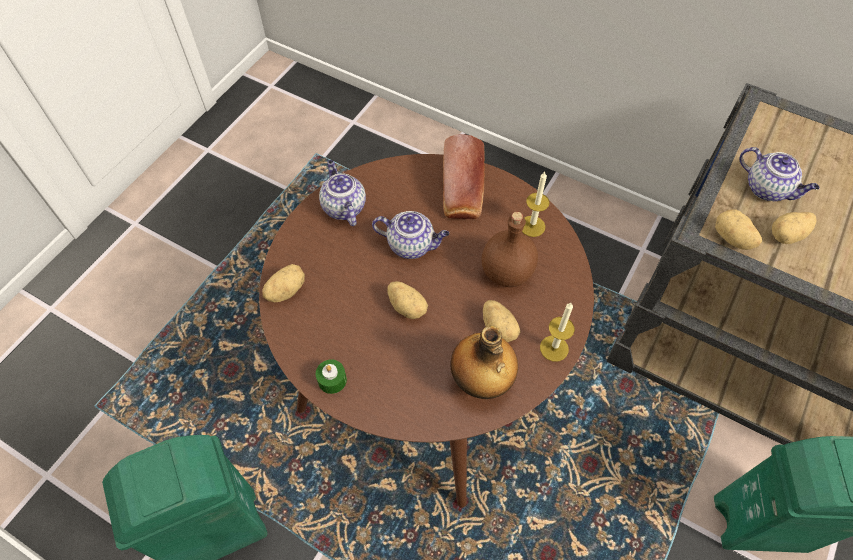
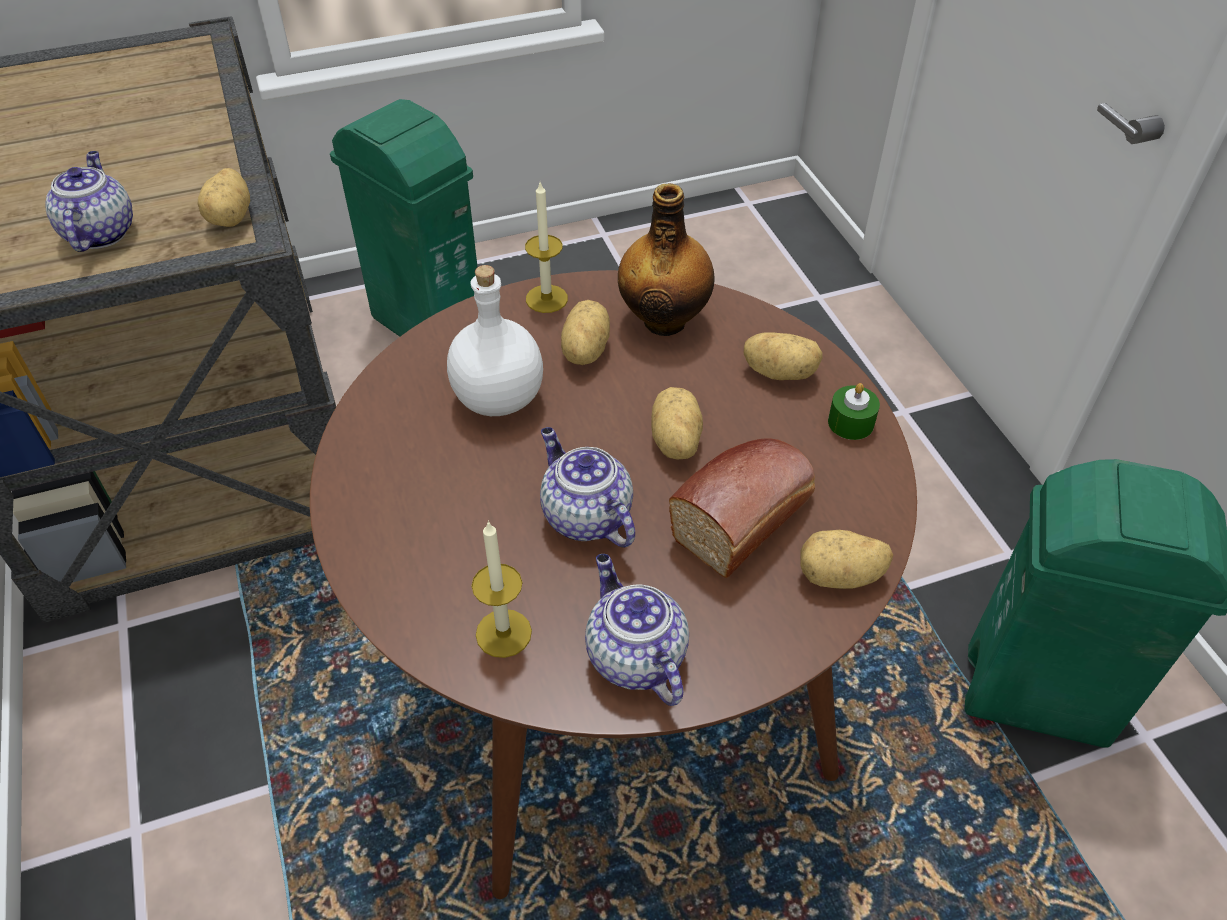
camera: 140 degrees left, 10 degrees down
(343, 207) = (633, 656): teapot -> teapot turned 135 degrees clockwise
(462, 192) = (418, 544): bread -> bread (745, 516)
(506, 271) = (498, 400): brown bottle -> white bottle
(532, 226) = (390, 429): candle -> candle (503, 633)
(787, 236) = (175, 189): potato -> potato (780, 372)

